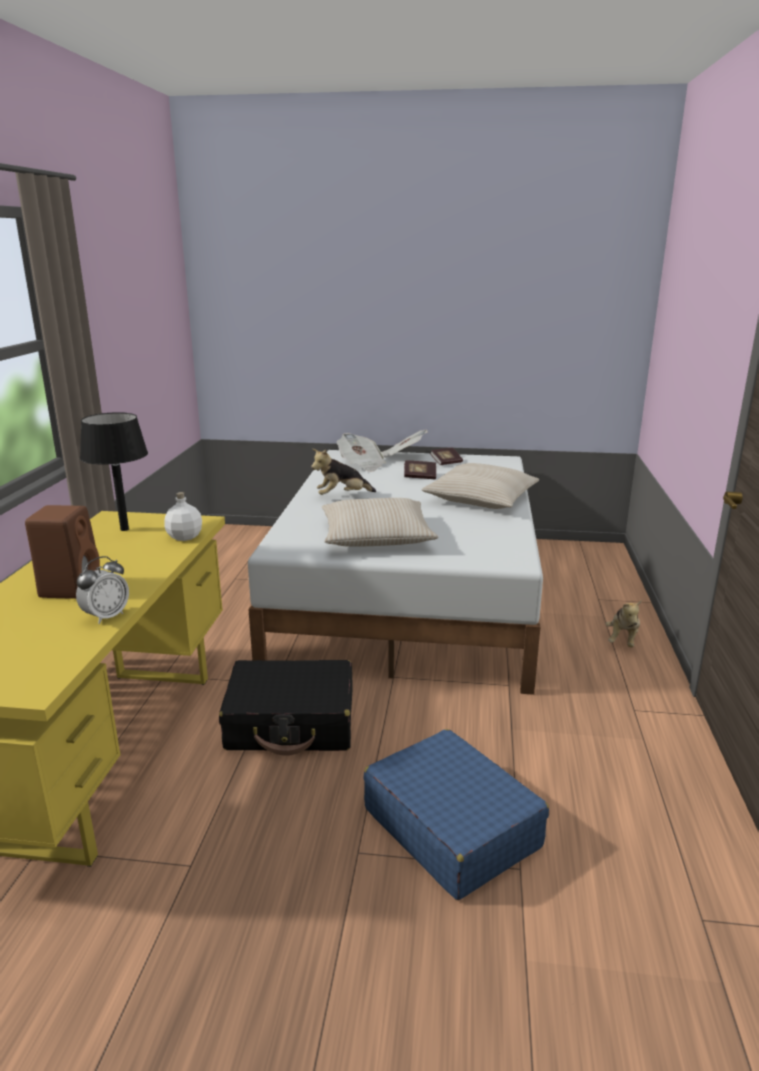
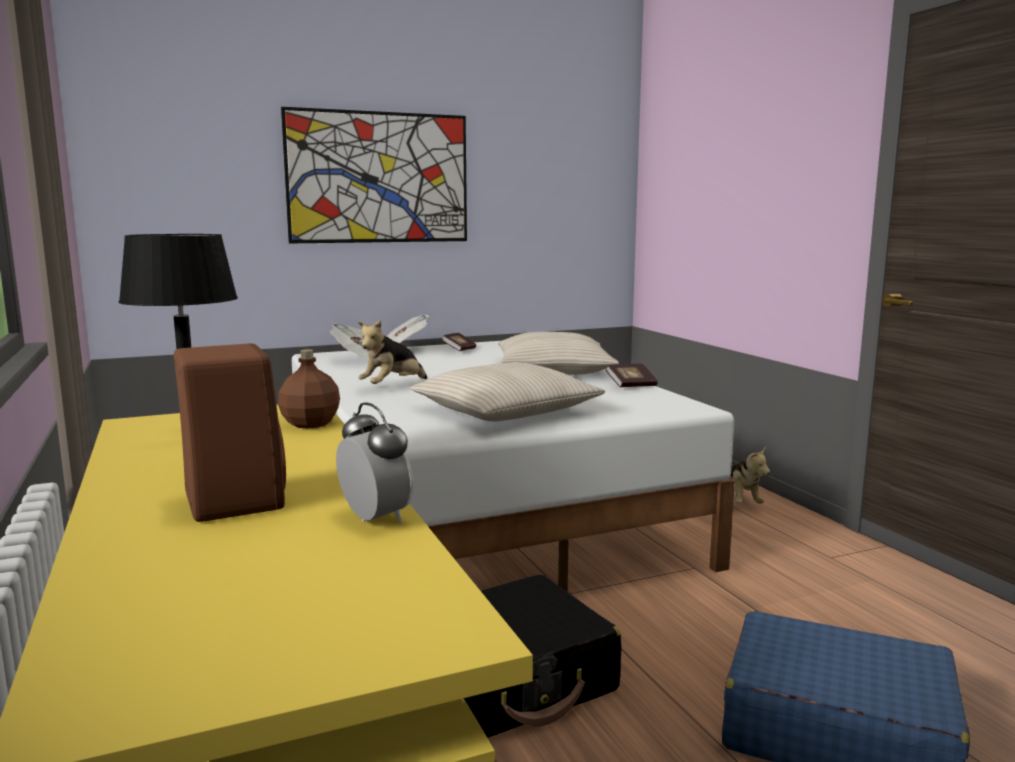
camera: 30 degrees left, 10 degrees down
(106, 616) = (375, 519): alarm clock -> alarm clock turned 45 degrees counterclockwise
(184, 537) = (311, 424): white bottle -> brown bottle
(401, 315) = (379, 178): none -> picture
(420, 477) = (452, 362): book -> book (631, 386)

